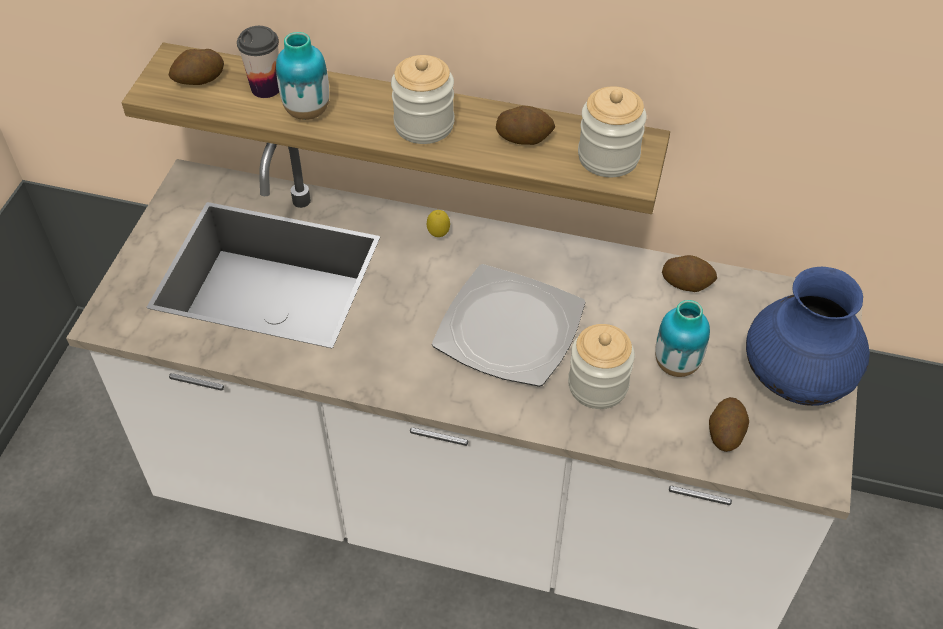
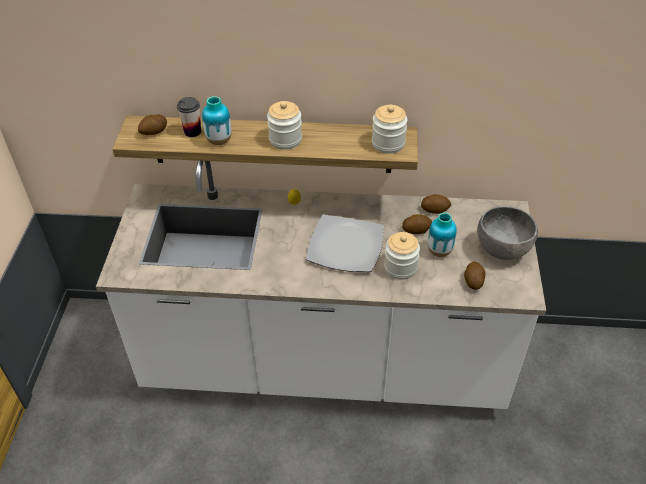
camera: 10 degrees left, 5 degrees down
(524, 137) = (341, 139): potato -> potato (416, 230)
(795, 381) = (503, 250): blue vase -> grey bowl

